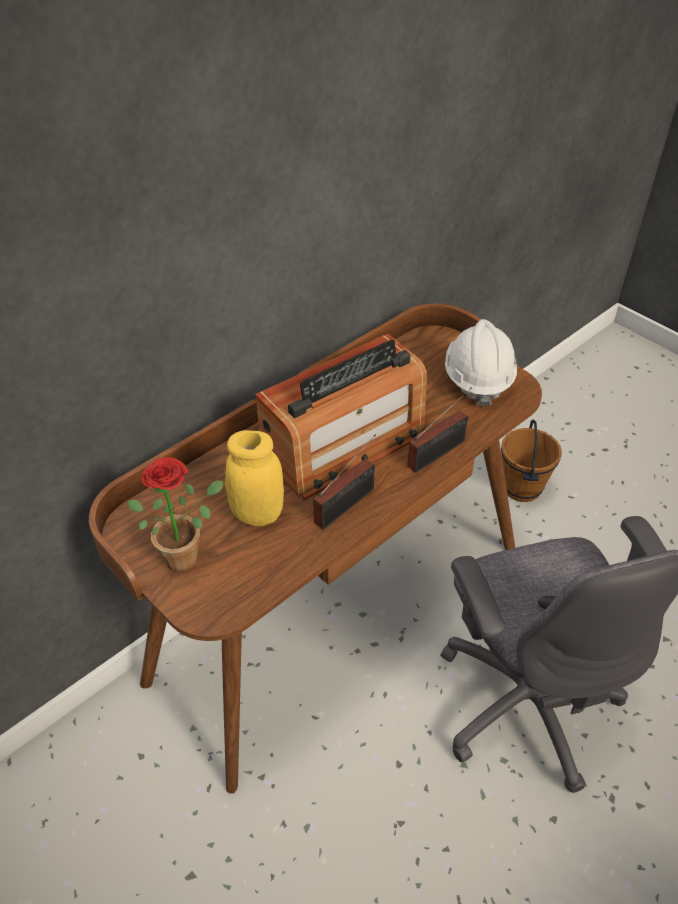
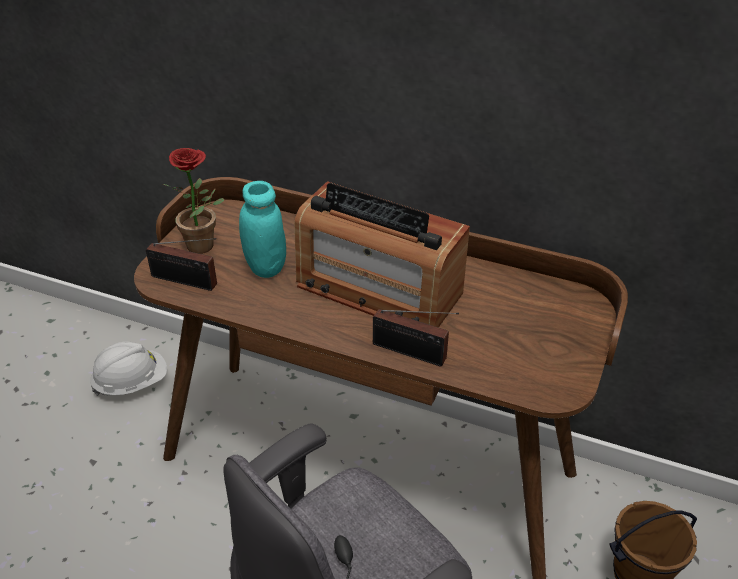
camera: 65 degrees right, 5 degrees down
(257, 514) = (266, 267): yellow jar -> turquoise jar
(348, 504) = (307, 313): radio -> radio (187, 281)
(477, 379) = (546, 352): white hard hat -> white hard hat (132, 383)

